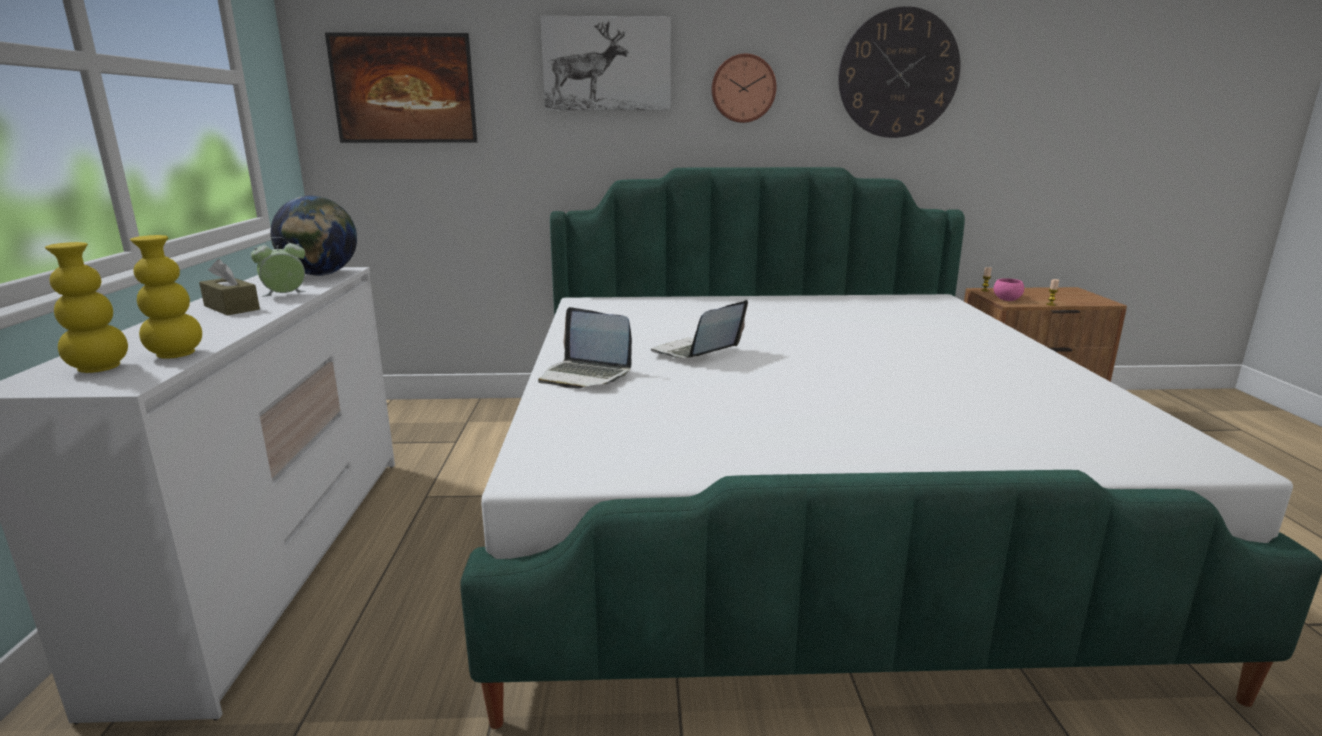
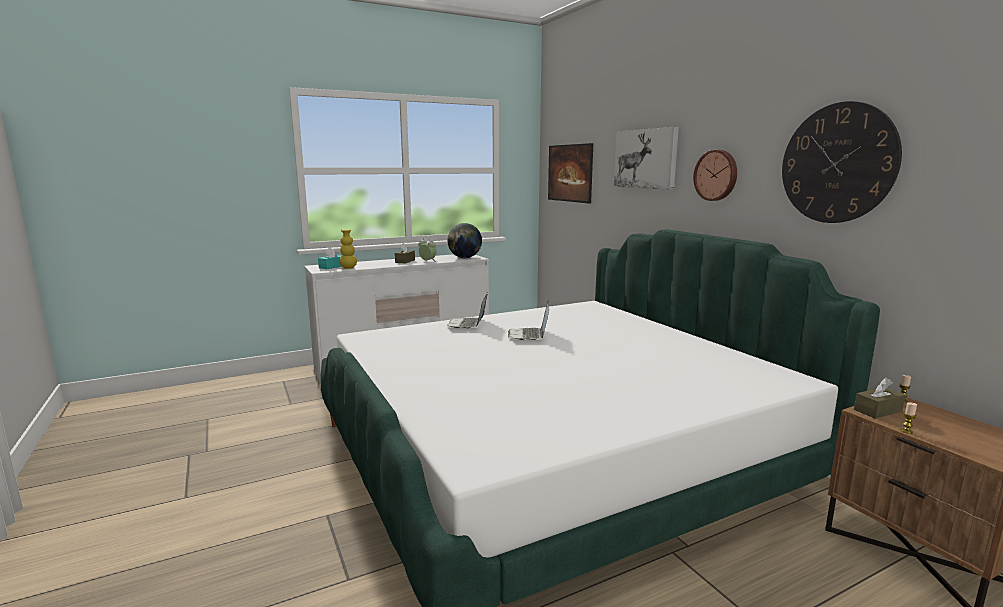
camera: 65 degrees right, 5 degrees down
(99, 368) = (332, 267): yellow vase -> turquoise tissue box
(696, 352) = (529, 335): laptop -> laptop turned 105 degrees counterclockwise
(1006, 300) = (877, 410): pink bowl -> brown tissue box

